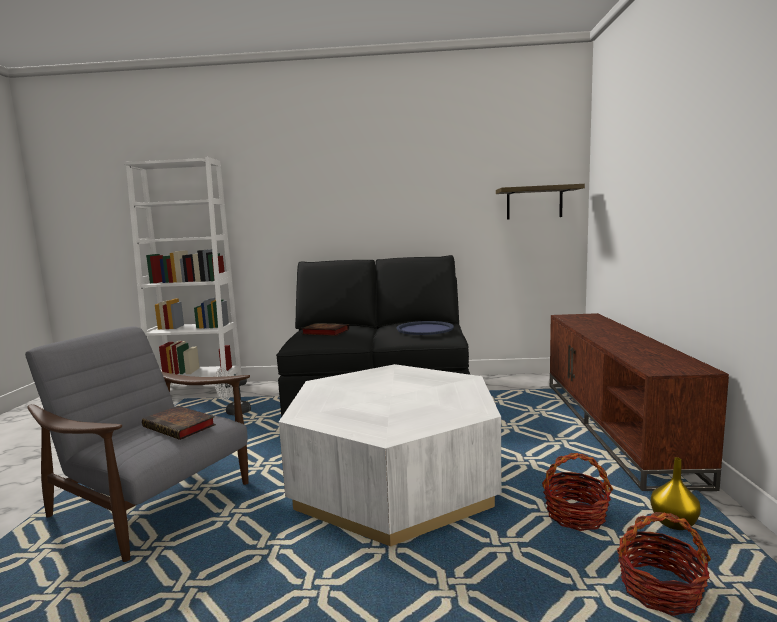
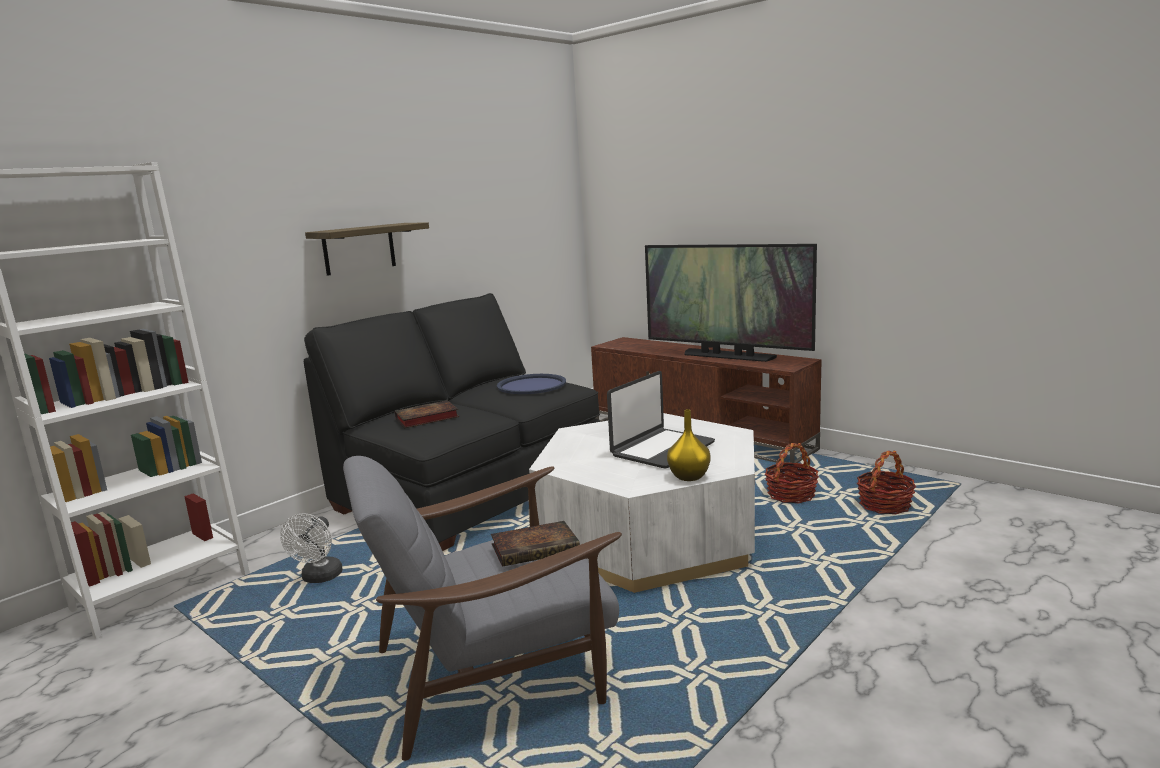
camera: 50 degrees left, 5 degrees up
(395, 401) = (662, 449): none -> laptop
(534, 203) = (543, 223): shelf -> shelf (359, 249)
(632, 345) = (727, 356): none -> television
(674, 523) = (835, 474): yellow vase -> yellow vase (690, 476)

